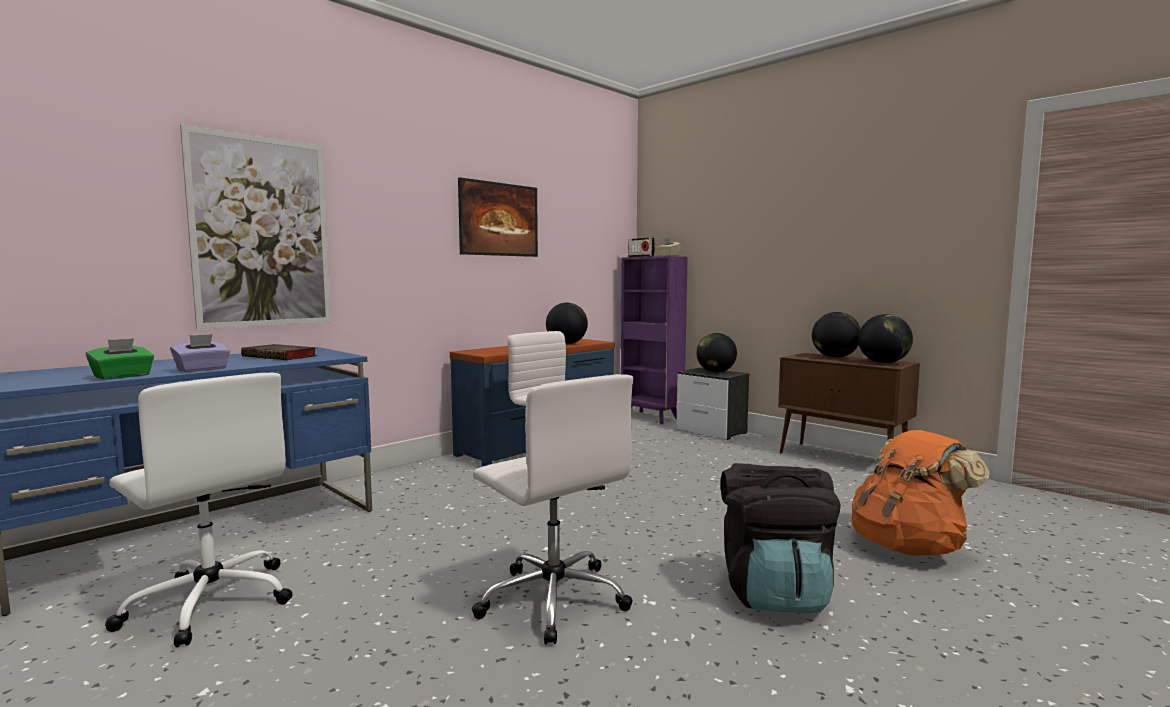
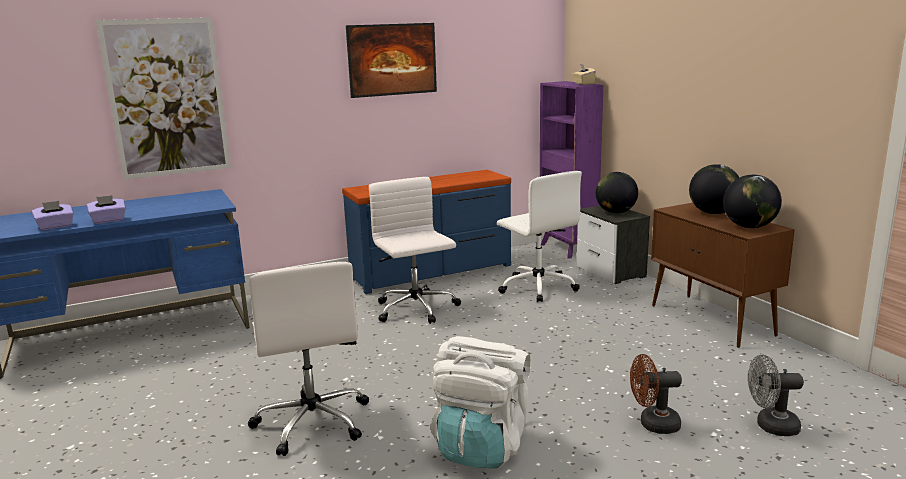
camera: 20 degrees right, 10 degrees up
(123, 376) = (55, 227): green tissue box -> purple tissue box
(210, 602) = (106, 387): white office chair -> white office chair (537, 287)
(282, 357) = (177, 204): book -> none
(566, 344) = (459, 180): globe -> none
(641, 256) = (558, 83): radio -> none
(774, 592) = (482, 446): black backpack -> white backpack
(908, 547) = (653, 424): orange backpack -> brown fan
(1003, 534) = (770, 426): none -> grey fan

